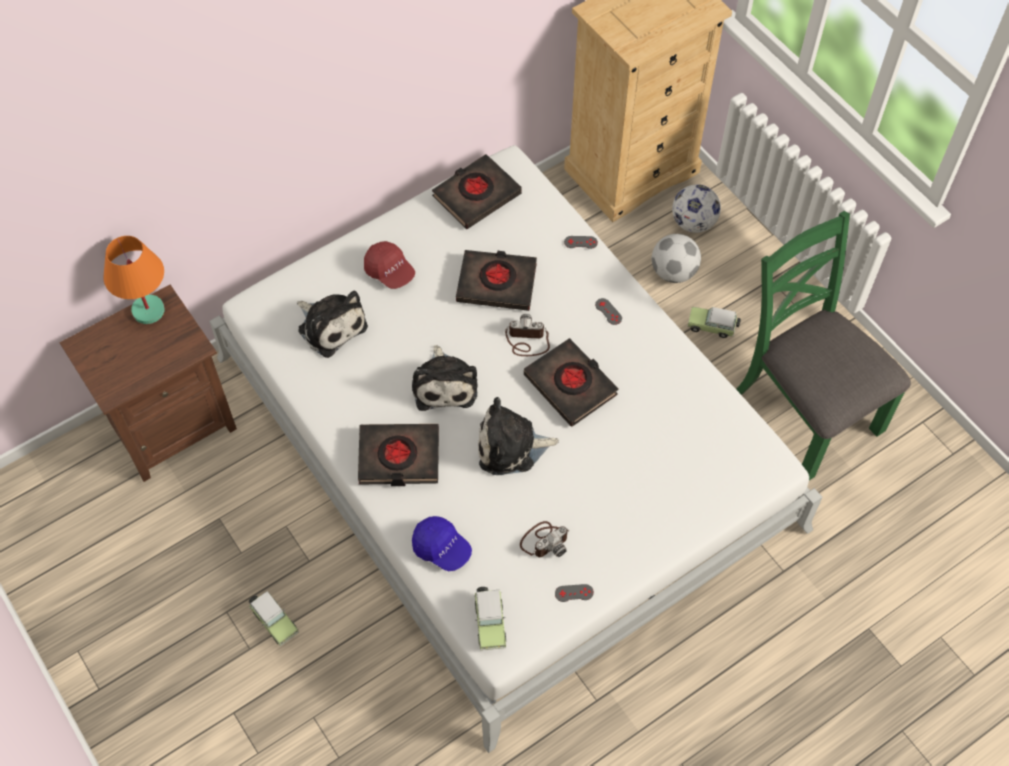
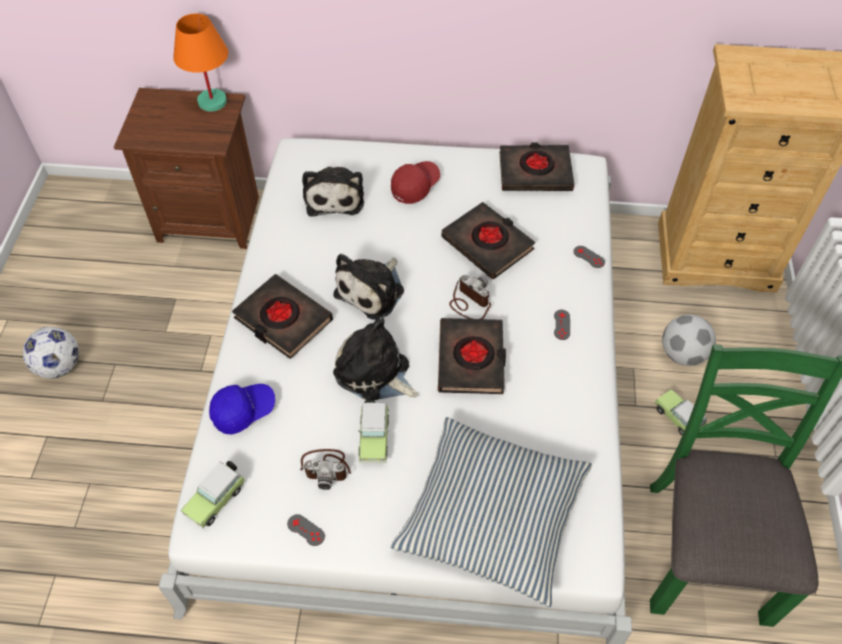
camera: 40 degrees right, 5 degrees down
(274, 621) = (136, 394): toy car -> toy car (374, 437)
(390, 271) = (415, 186): red cap -> red cap turned 135 degrees counterclockwise
(441, 548) = (243, 411): blue cap -> blue cap turned 105 degrees counterclockwise
(686, 485) = (492, 515): none -> pillow
(693, 223) = (735, 327): football -> football (59, 366)

